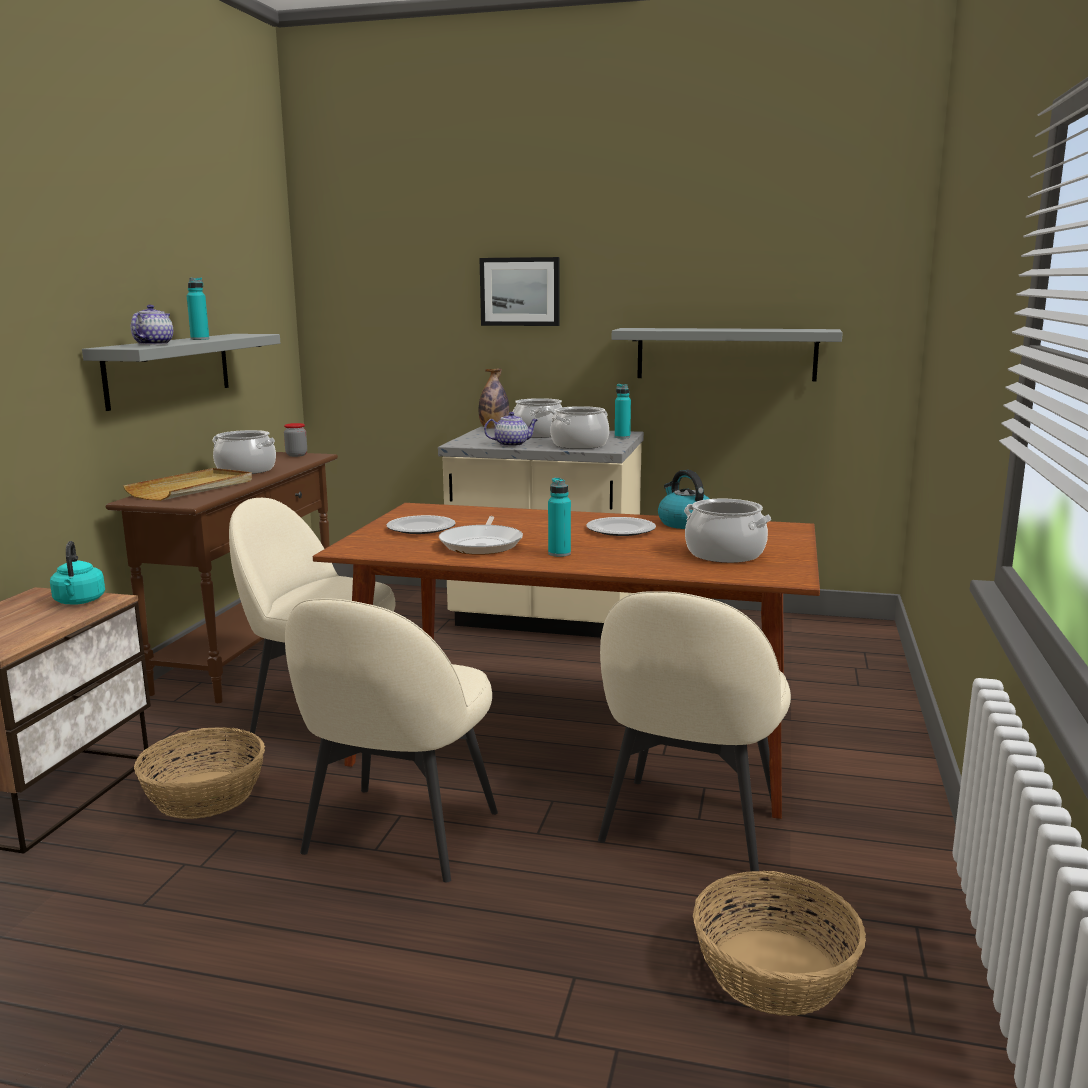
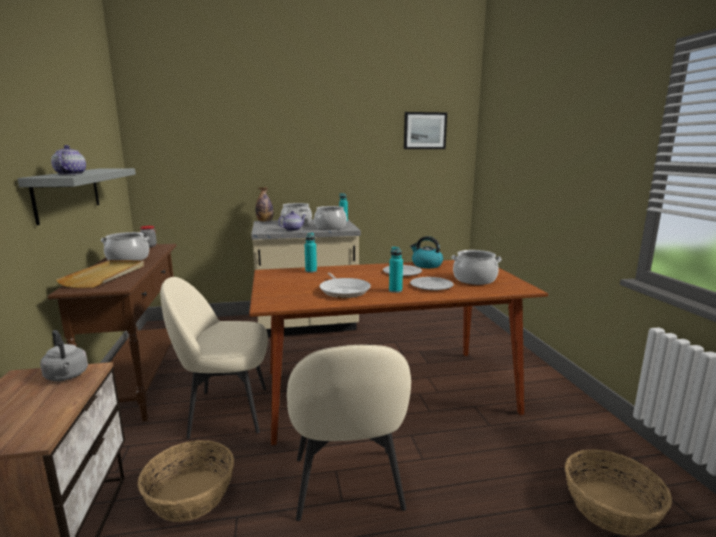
camera: 25 degrees left, 0 degrees up
(79, 602) = (67, 376): turquoise kettle -> grey kettle
(200, 339) = (92, 171): turquoise bottle -> turquoise bottle (311, 271)
(421, 528) = (291, 285): plate -> plate (432, 285)
(520, 291) = (273, 143): picture -> picture (424, 131)
(689, 827) = (490, 432): beige chair -> none
(726, 354) = (386, 176): grey shelf -> none

